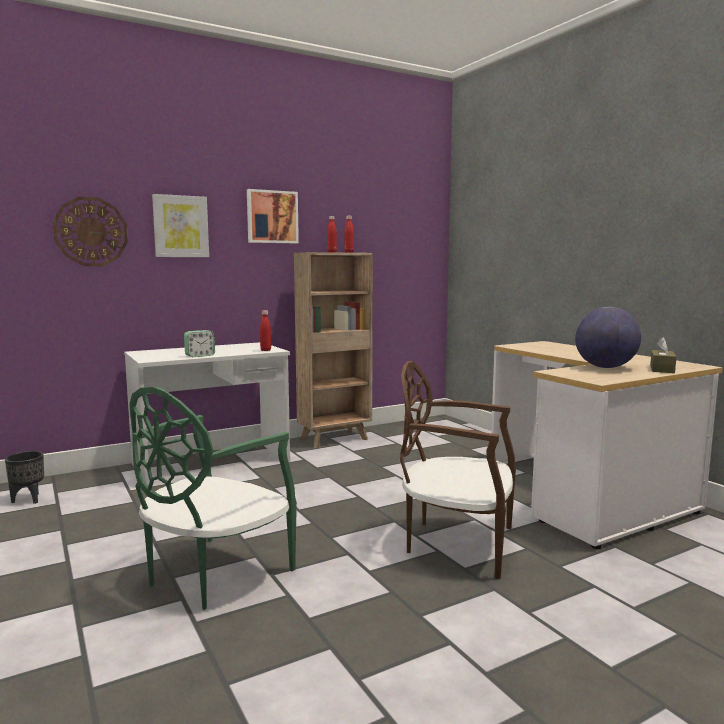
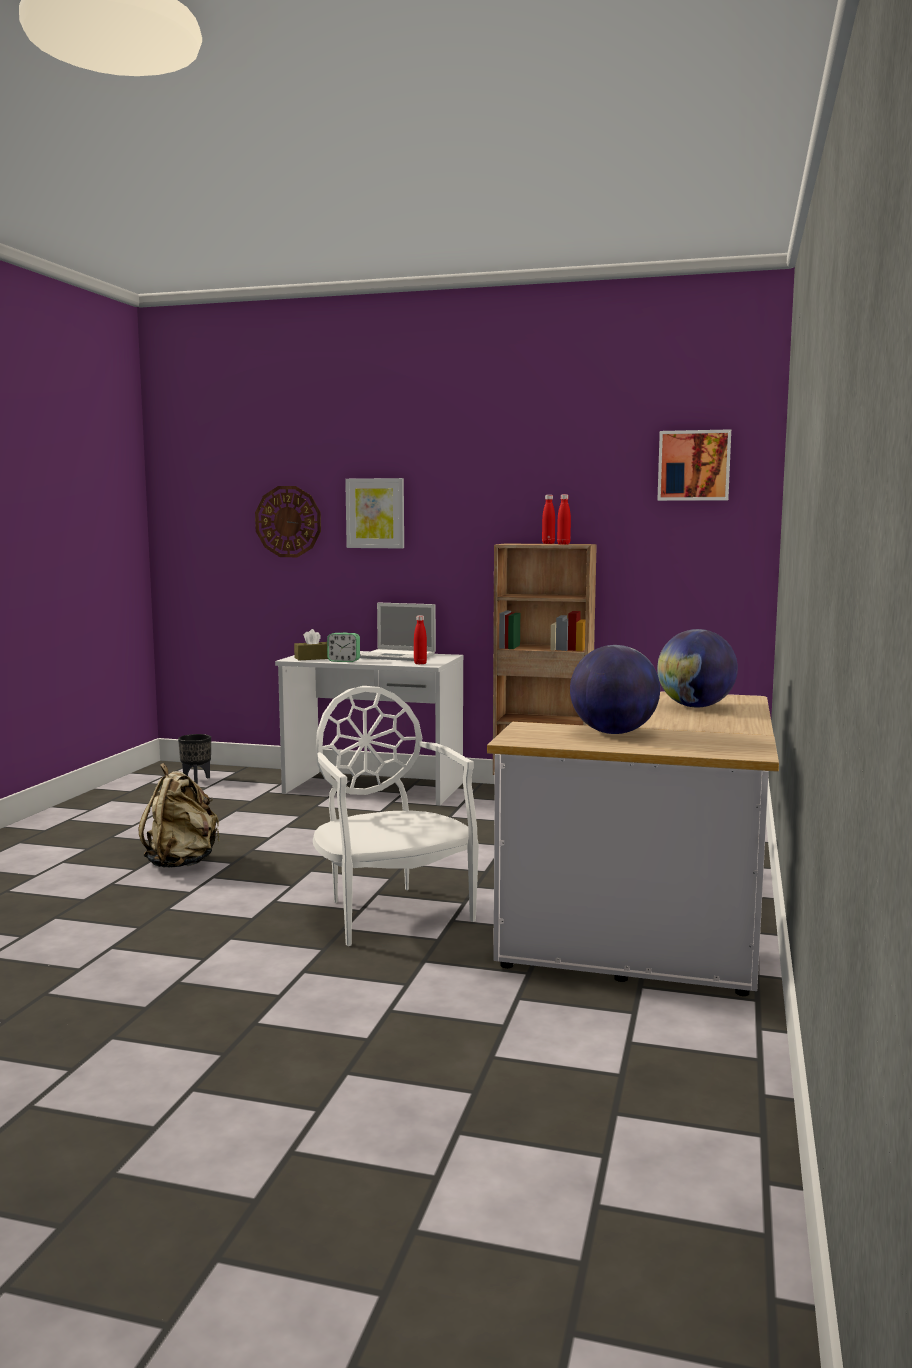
camera: 45 degrees right, 0 degrees up
(213, 574) = (182, 863): green chair -> beige backpack
(224, 348) = (399, 656): none -> laptop
(272, 217) = (483, 498): picture -> picture (694, 465)
(457, 543) = (391, 912): brown chair -> white chair
(553, 349) = (695, 706): none -> globe
(662, 369) = (669, 747): brown tissue box -> brown tissue box (313, 658)

